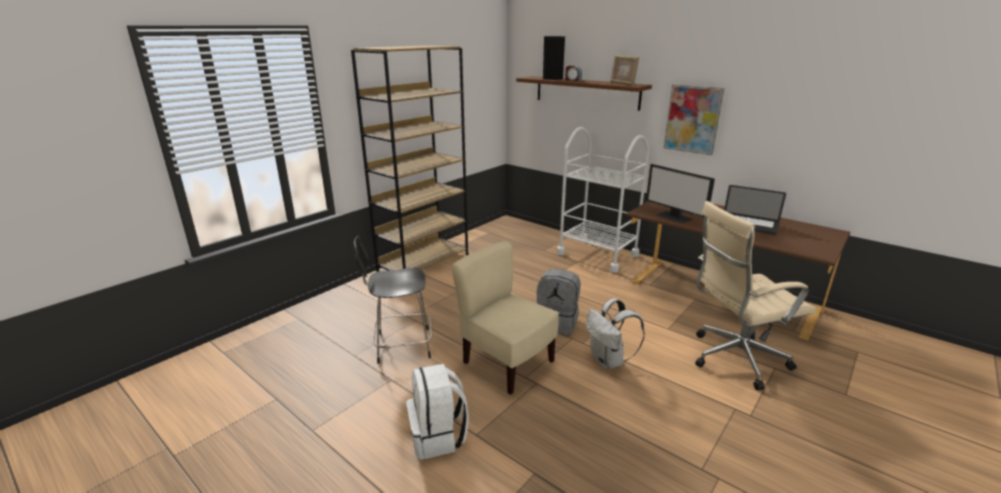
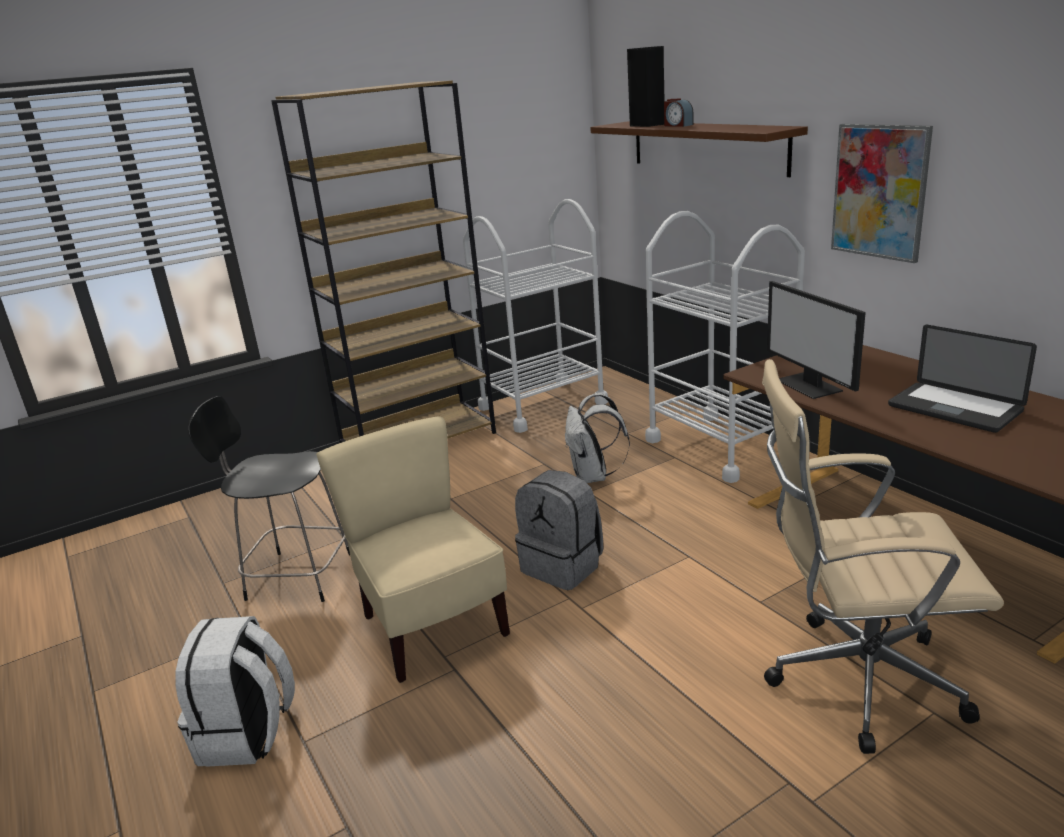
camera: 20 degrees right, 0 degrees up
(485, 238) = (542, 405): none -> white cart
(609, 361) = (606, 648): white backpack -> white backpack (593, 477)
(622, 84) = (751, 128): picture frame -> none

